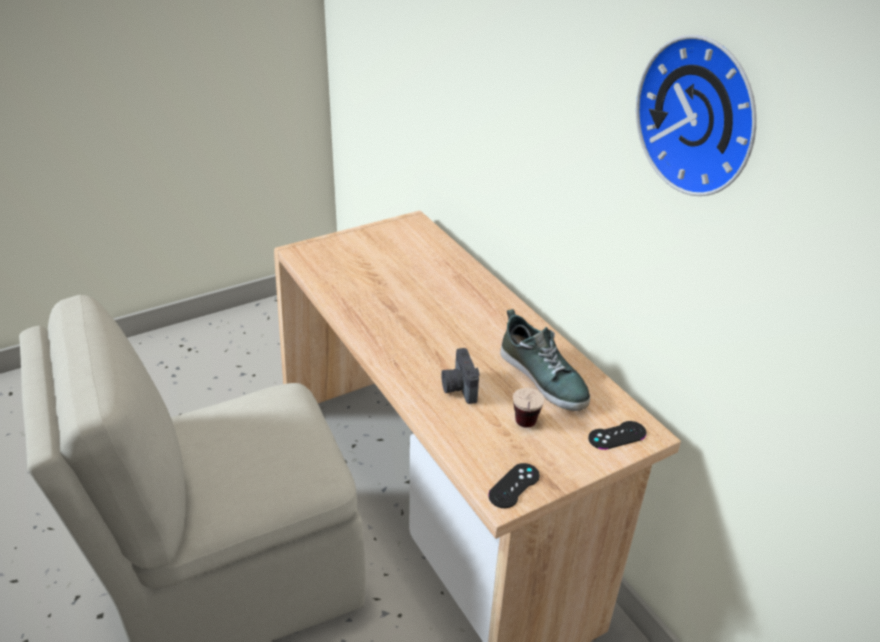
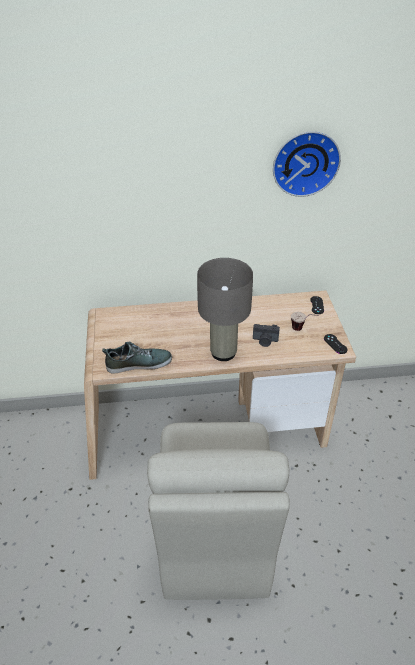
camera: 65 degrees left, 5 degrees up
(400, 347) = (223, 352): none -> grey table lamp
(544, 377) = (270, 312): shoe -> shoe (138, 363)

